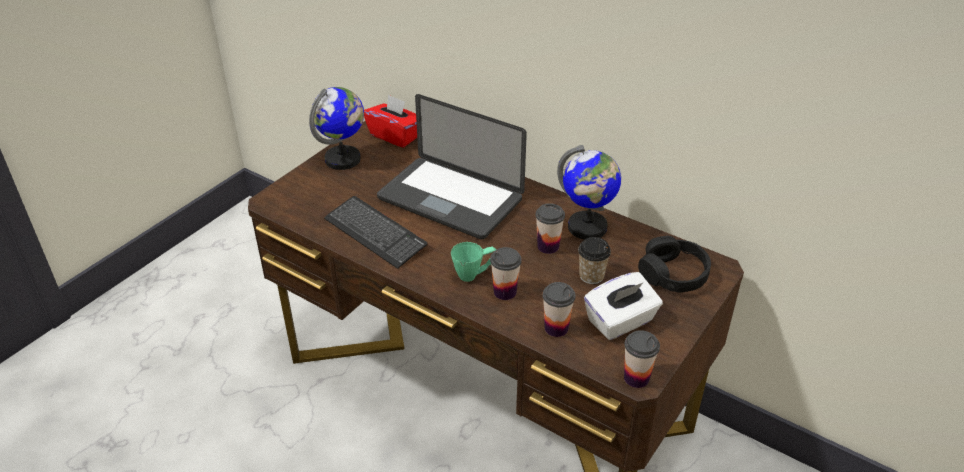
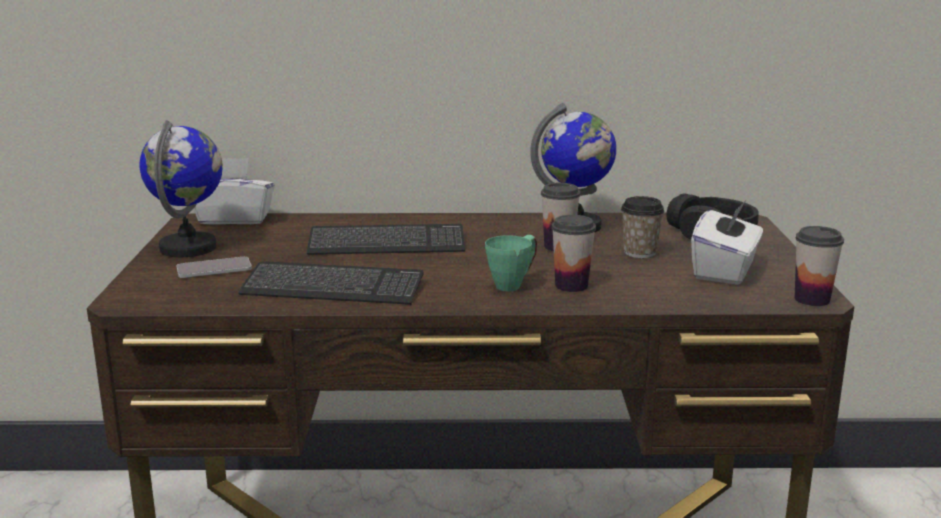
camera: 35 degrees left, 20 degrees down
(335, 187) = (214, 269): none -> phone
(395, 136) = (234, 219): red tissue box -> white tissue box
(450, 199) = (386, 244): laptop -> keyboard
(556, 328) = (672, 293): cup -> none

